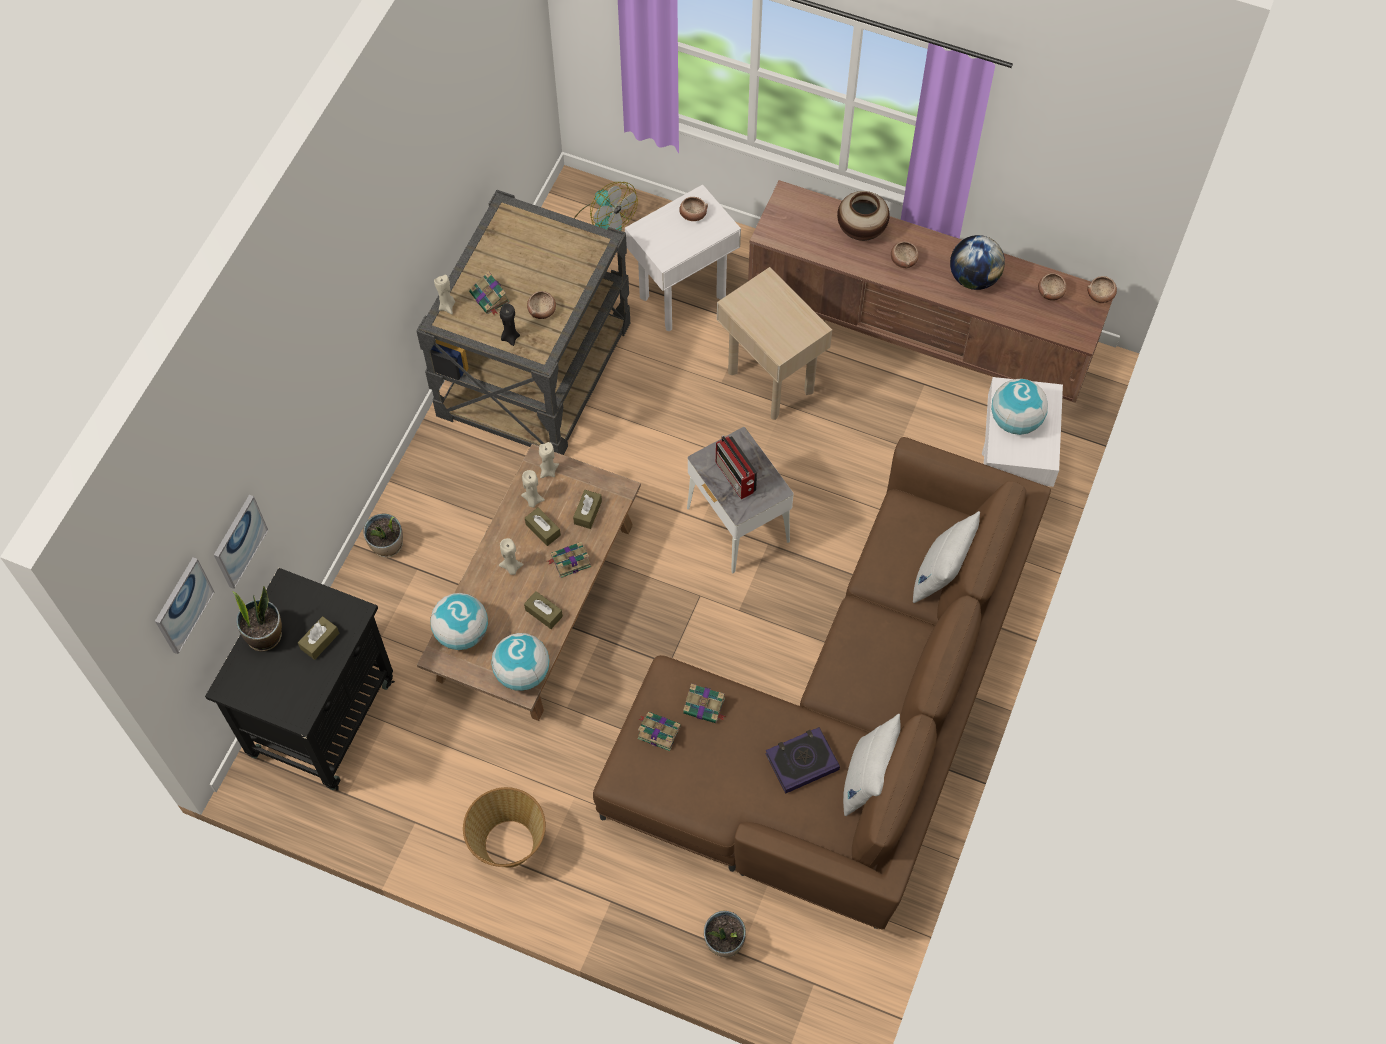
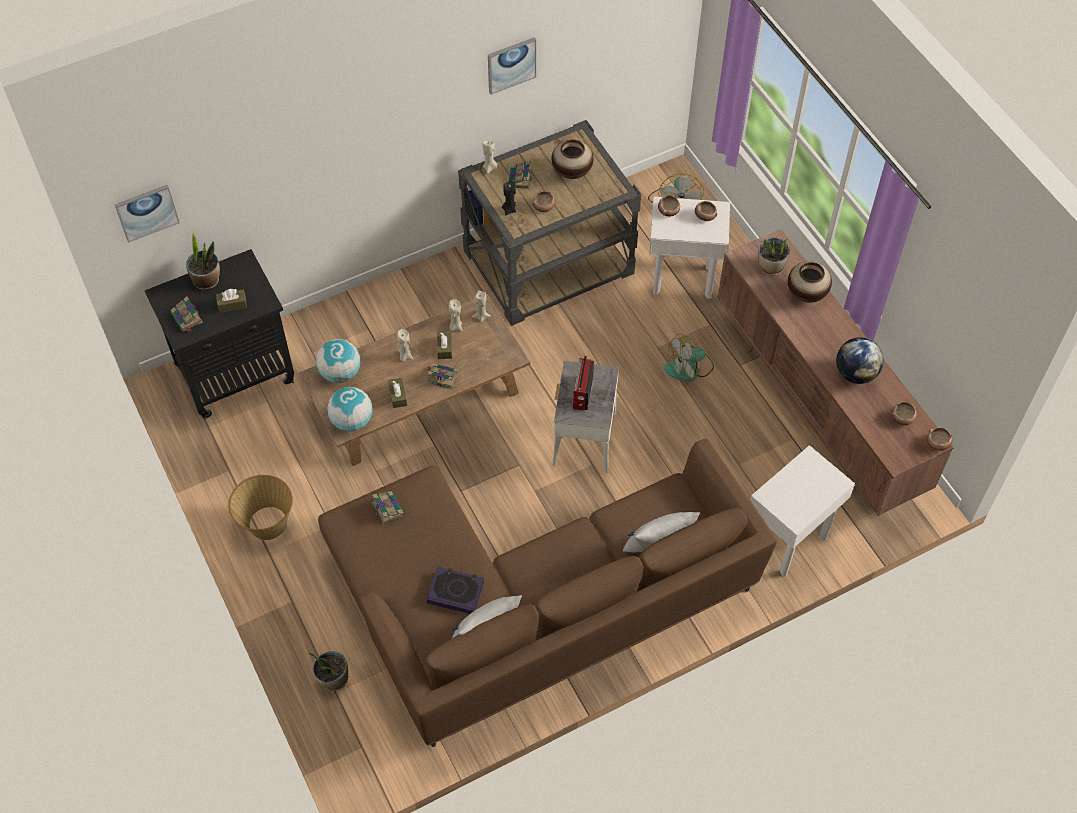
camera: 40 degrees right, 5 degrees down
(239, 541) = (220, 205): picture -> picture (511, 65)
(387, 545) = (364, 304): potted plant -> potted plant (770, 267)
(535, 255) = (571, 172): none -> vase
(588, 512) = (481, 356): brown tissue box -> none
(705, 706) = (430, 515): book -> book (187, 318)
(770, 382) = (689, 368): beige side table -> fan
(903, 260) = (817, 330): bowl -> bowl (668, 210)
(1015, 421) = (797, 483): globe -> none

